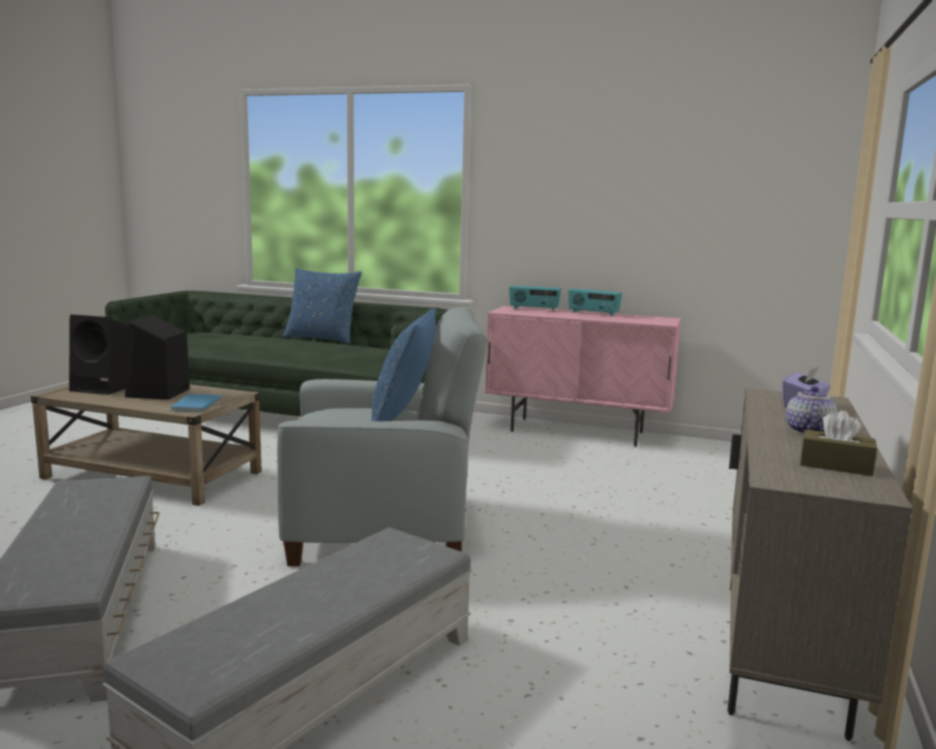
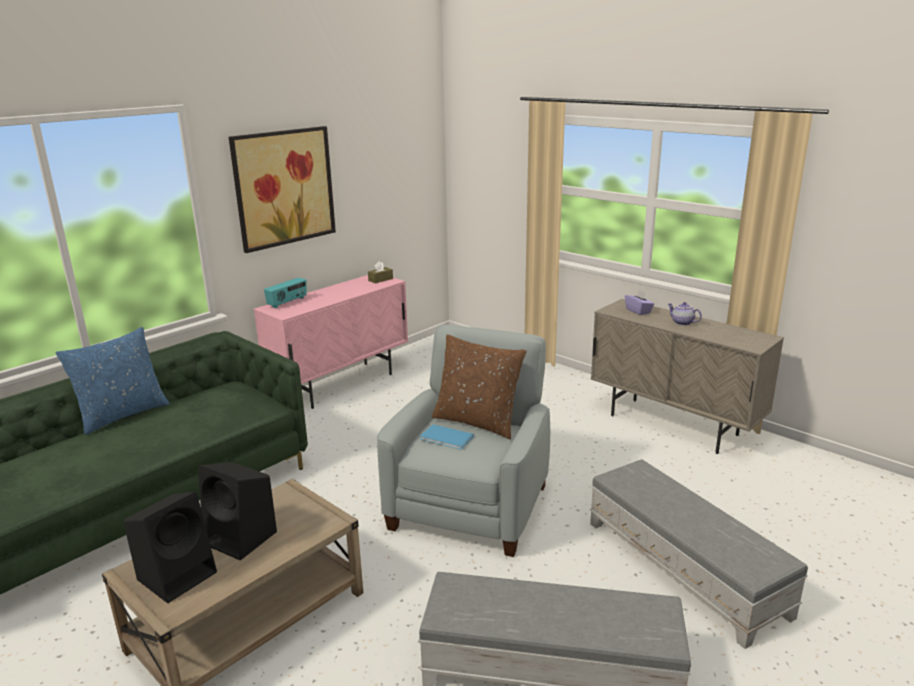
camera: 65 degrees left, 10 degrees up
(193, 404) = (313, 517): blue book -> blue book (447, 438)
(404, 420) = (477, 422): blue pillow -> brown pillow
(567, 183) = (284, 187): none -> picture
(593, 313) = (330, 290): radio -> none
(835, 465) = (734, 333): brown tissue box -> brown tissue box (380, 279)

